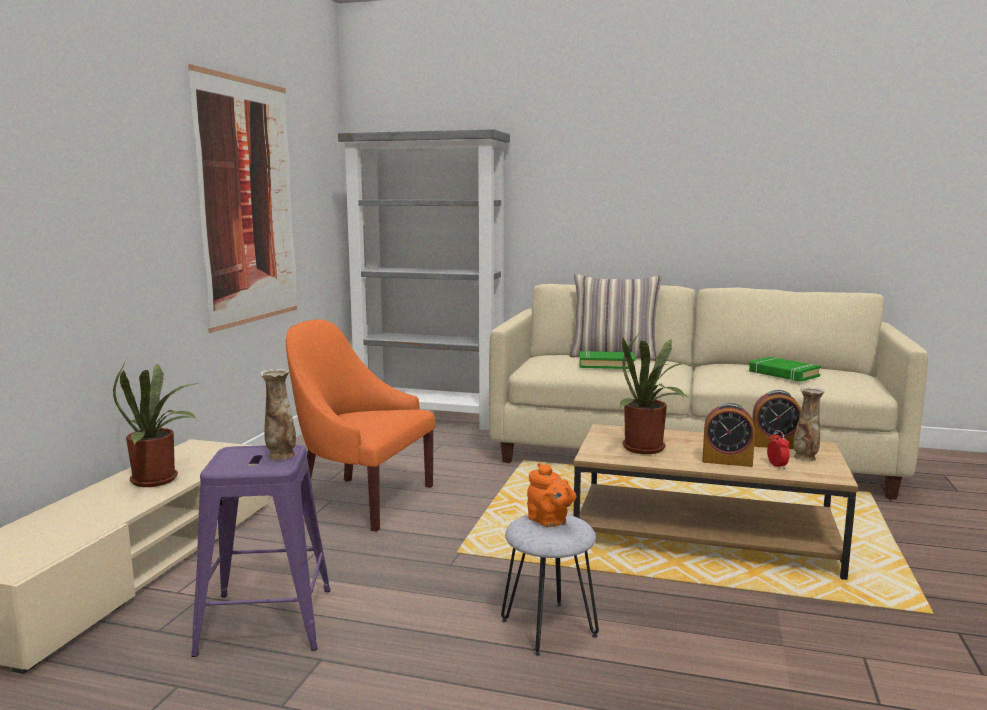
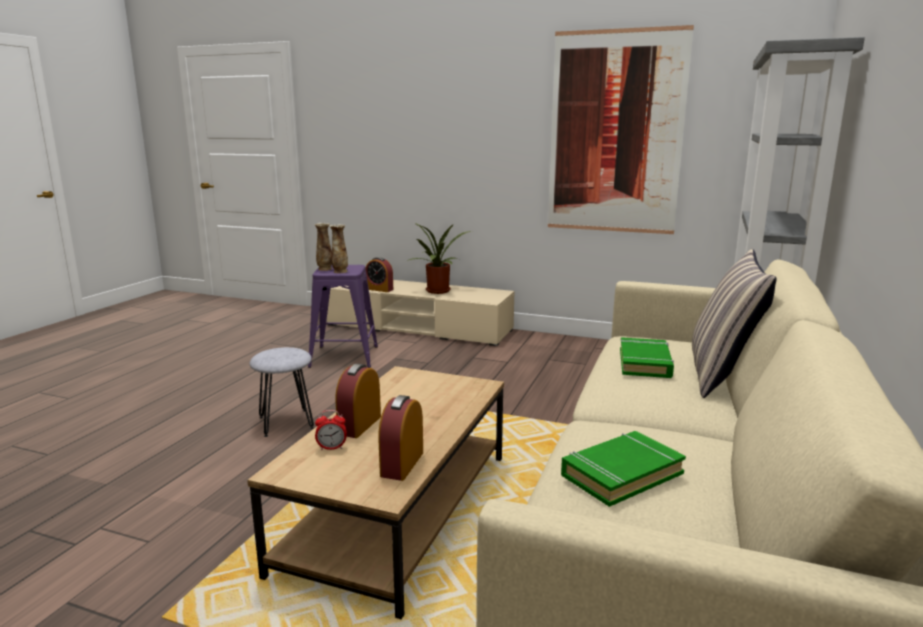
camera: 95 degrees right, 5 degrees up
(97, 525) = (379, 289): none -> alarm clock
(362, 500) = (508, 370): orange armchair -> none
(549, 522) = (285, 354): orange teapot -> none
(648, 449) = (411, 395): potted plant -> none
(805, 458) = (347, 471): vase -> vase (325, 269)

